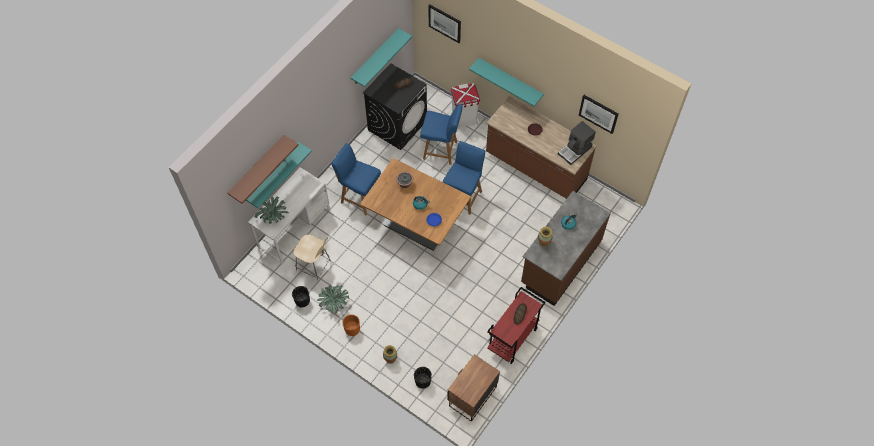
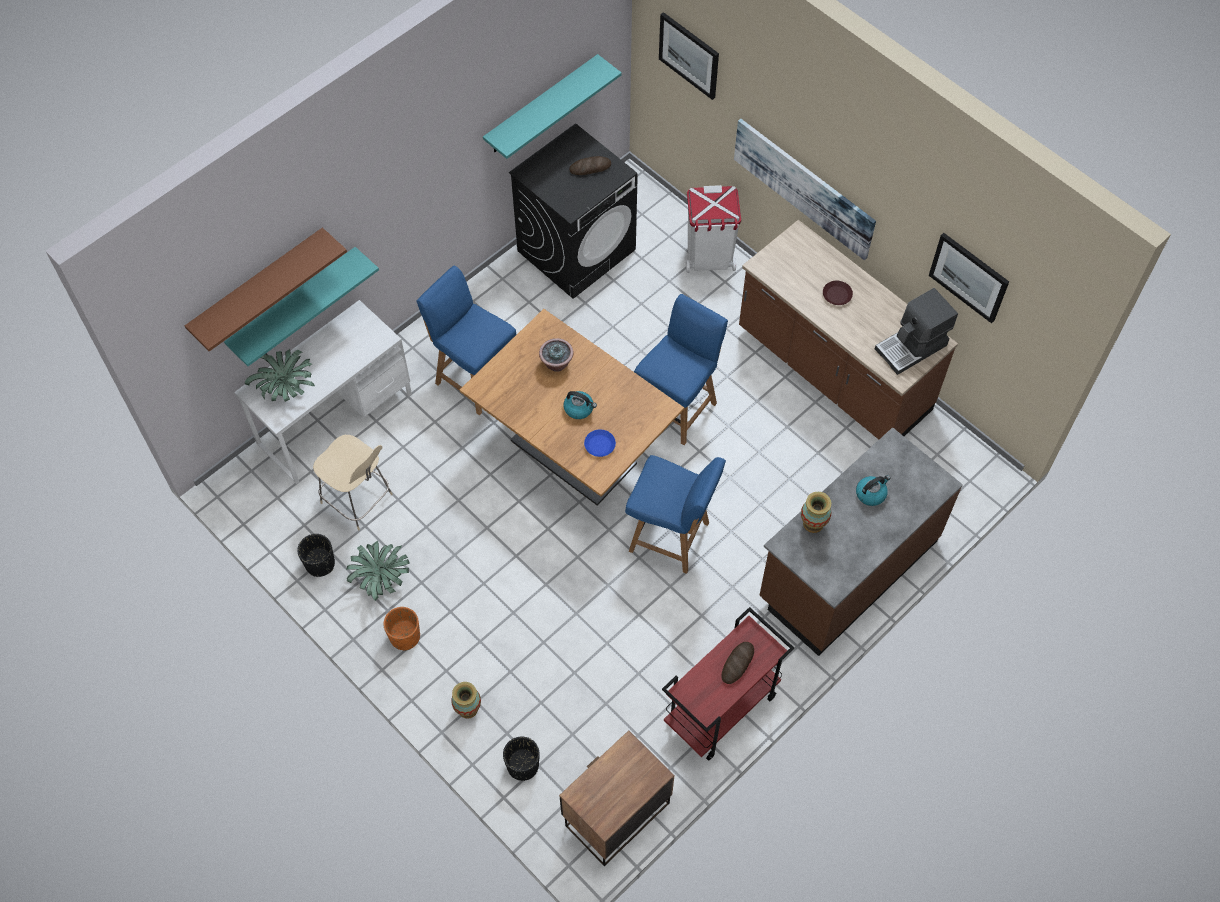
camera: 10 degrees right, 0 degrees up
(441, 150) = (651, 311): blue chair -> blue chair (671, 538)
(510, 80) = (803, 187): turquoise shelf -> picture

